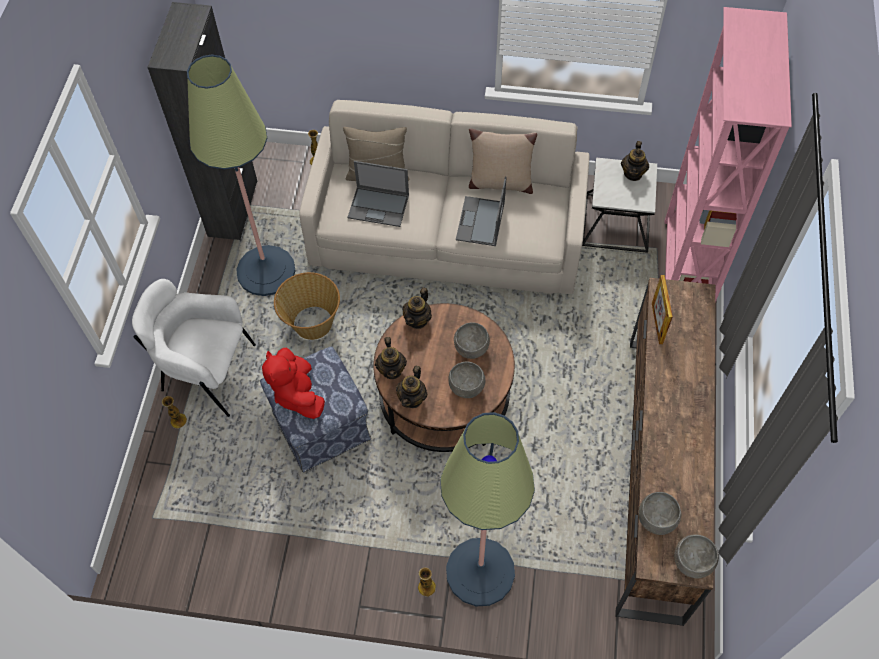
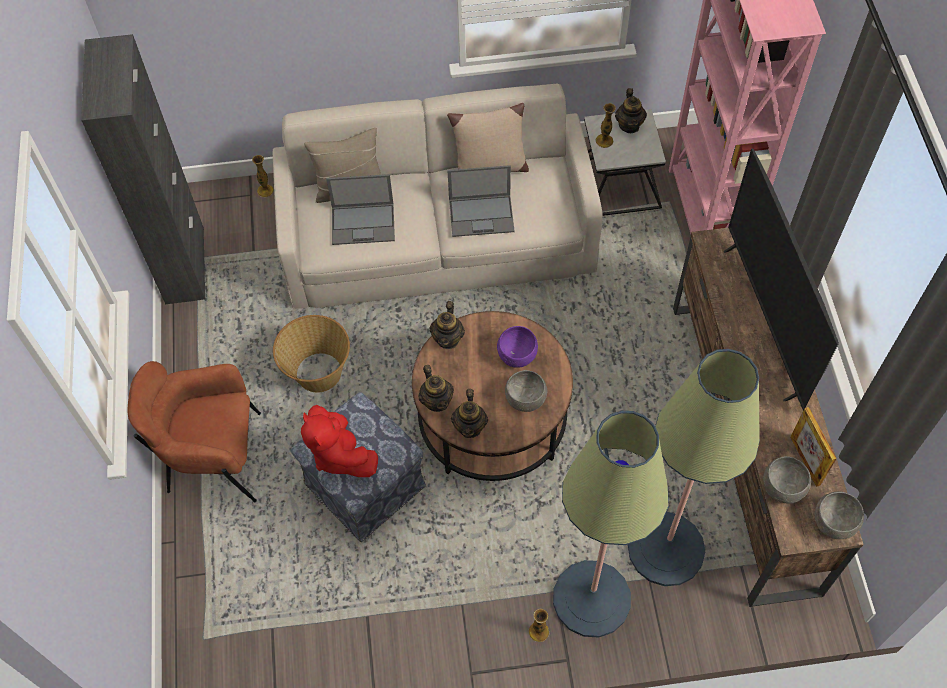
camera: 15 degrees left, 0 degrees up
(178, 420) = (198, 521): vase -> vase (604, 141)
(207, 372) = (214, 458): white armchair -> brown armchair
(266, 271) = (246, 327): floor lamp -> floor lamp (666, 549)
(470, 348) = (516, 355): grey bowl -> purple bowl
(480, 222) = (482, 215): laptop -> laptop turned 90 degrees counterclockwise
(657, 323) = (715, 279): picture frame -> picture frame (805, 461)
(689, 370) = (764, 321): none -> television

